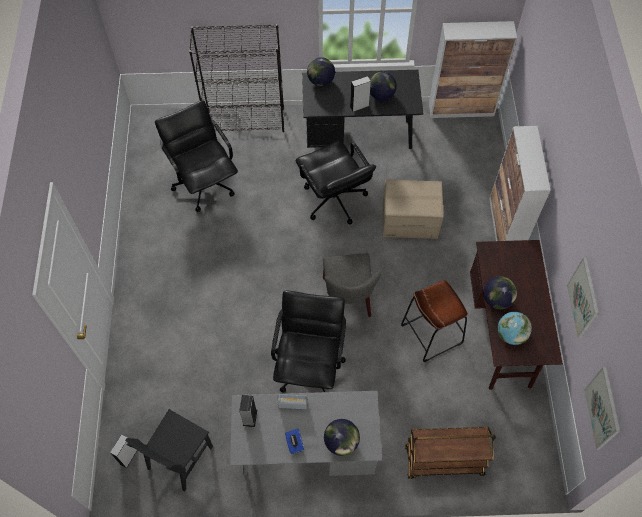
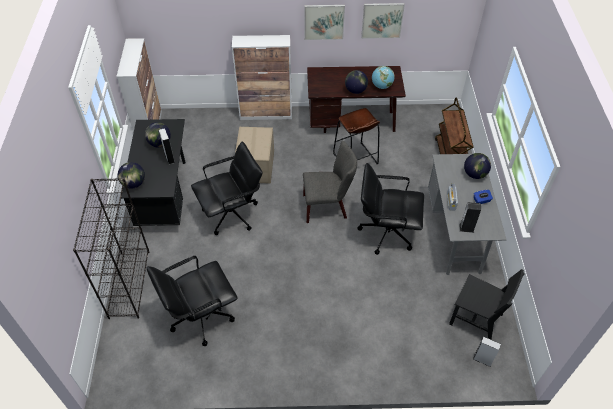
camera: 90 degrees left, 10 degrees down
(603, 408) = (452, 24): picture -> picture (324, 22)

